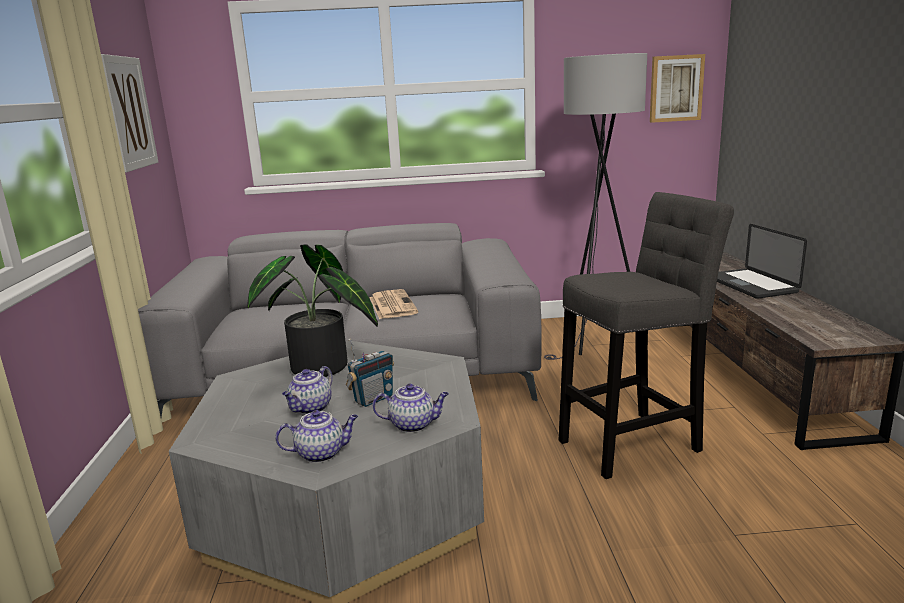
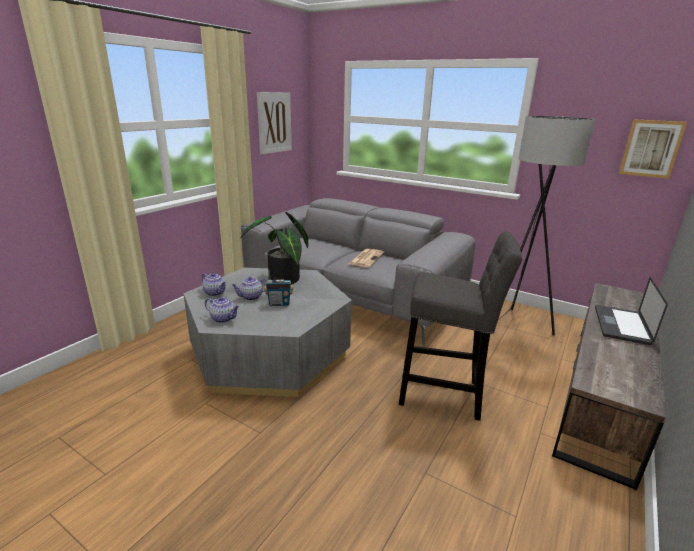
camera: 35 degrees right, 5 degrees up
(413, 424) = (274, 323): teapot -> teapot (215, 293)

